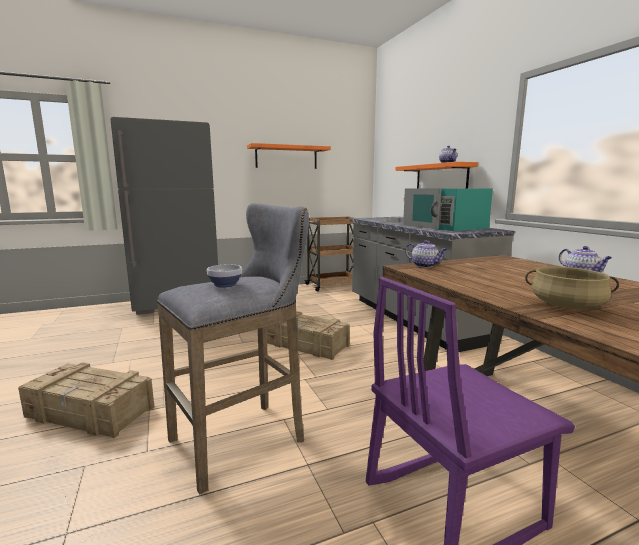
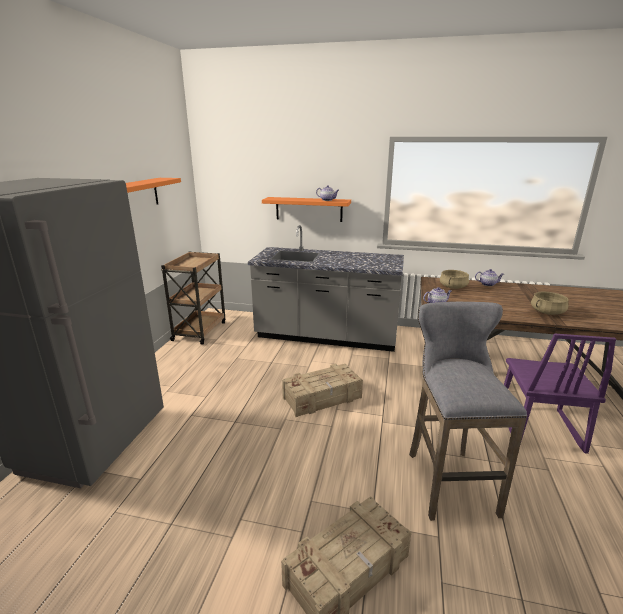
camera: 55 degrees left, 10 degrees up
(224, 285) = (477, 378): bowl -> none
(445, 226) = (360, 259): turquoise microwave -> none
(508, 265) = (453, 287): none -> beige cooking pot

